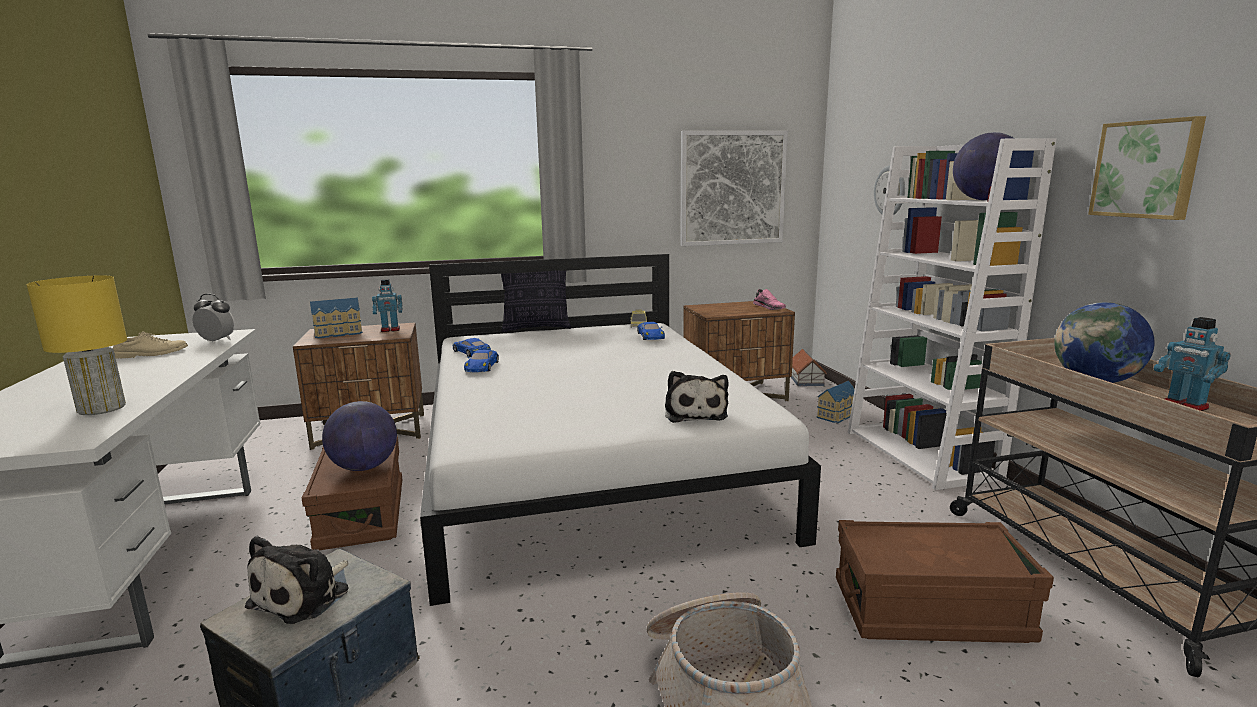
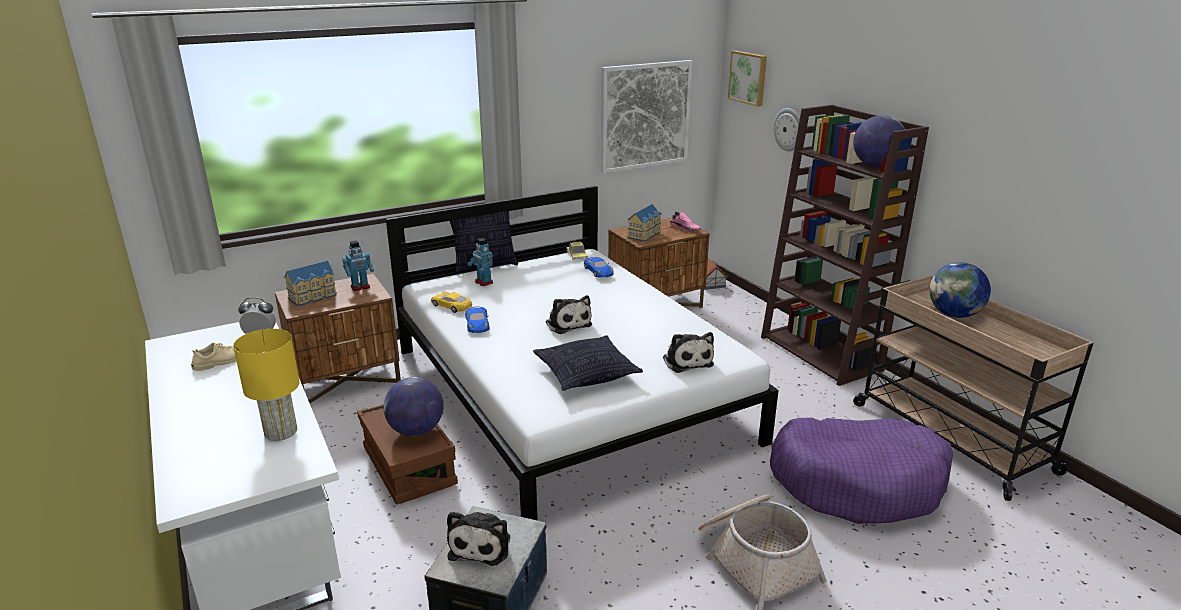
camera: 15 degrees left, 10 degrees up
(471, 352) = (451, 305): blue toy car -> yellow toy car
(560, 415) = (586, 374): none -> pillow
(579, 372) = (567, 323): none -> plush toy
(838, 415) = (748, 320): toy house -> toy house (645, 234)
(922, 454) = (821, 353): white bookcase -> brown bookcase
(929, 611) = (858, 482): brown storage box -> purple dog bed
(1146, 169) = (989, 165): picture -> picture (748, 78)
(1184, 406) = (1007, 335): toy robot -> toy robot (483, 282)

